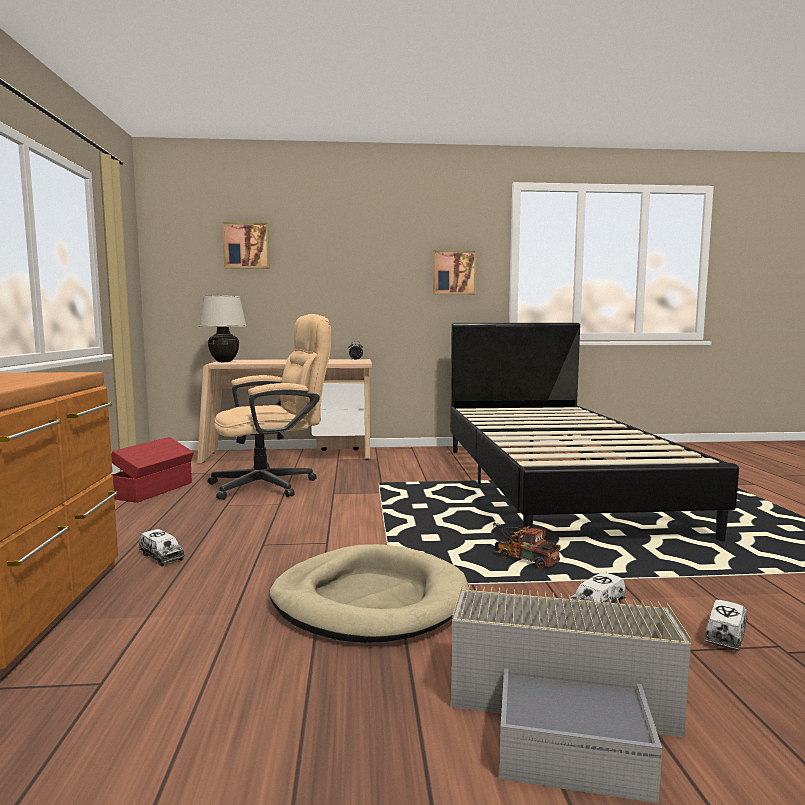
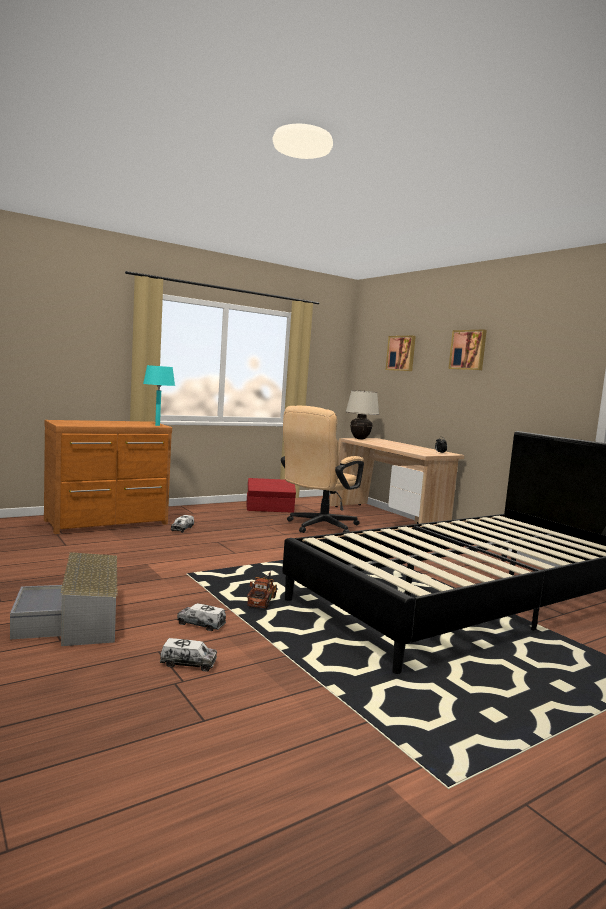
camera: 60 degrees right, 0 degrees up
(68, 373) = (157, 425): none -> turquoise table lamp
(273, 485) = (318, 527): beige office chair -> beige office chair turned 90 degrees clockwise
(369, 600) = (165, 571): beige dog bed -> none
(454, 272) = (545, 381): picture -> picture (468, 350)

